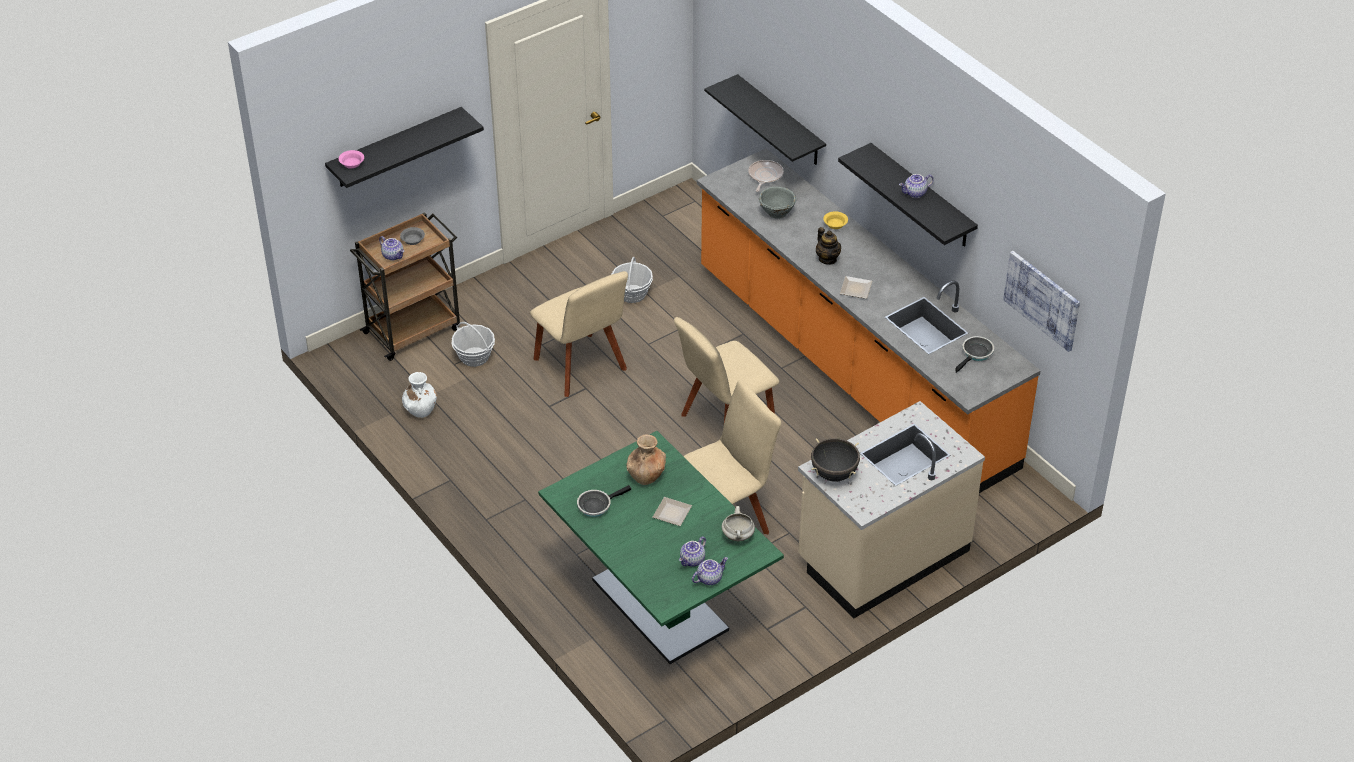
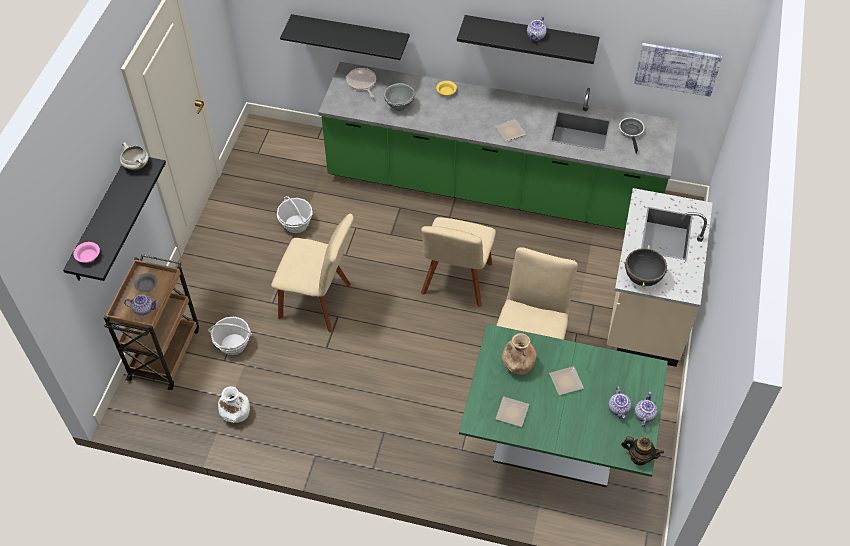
camera: 40 degrees left, 10 degrees up
(596, 505) = (511, 413): frying pan -> plate
(738, 536) = (626, 368): white cooking pot -> white cooking pot (137, 165)
(827, 259) = (469, 120): teapot -> teapot (639, 457)
(852, 368) = (492, 189): orange counter -> green counter

